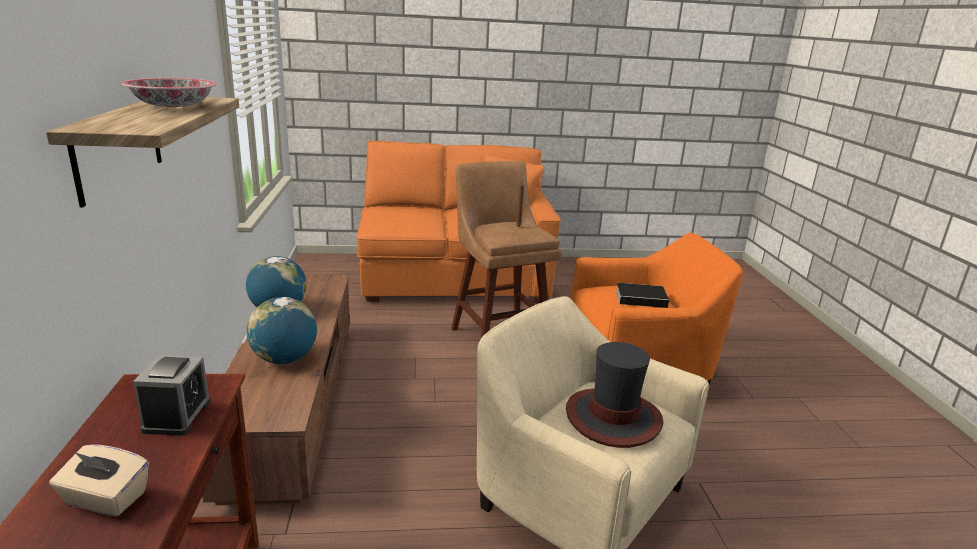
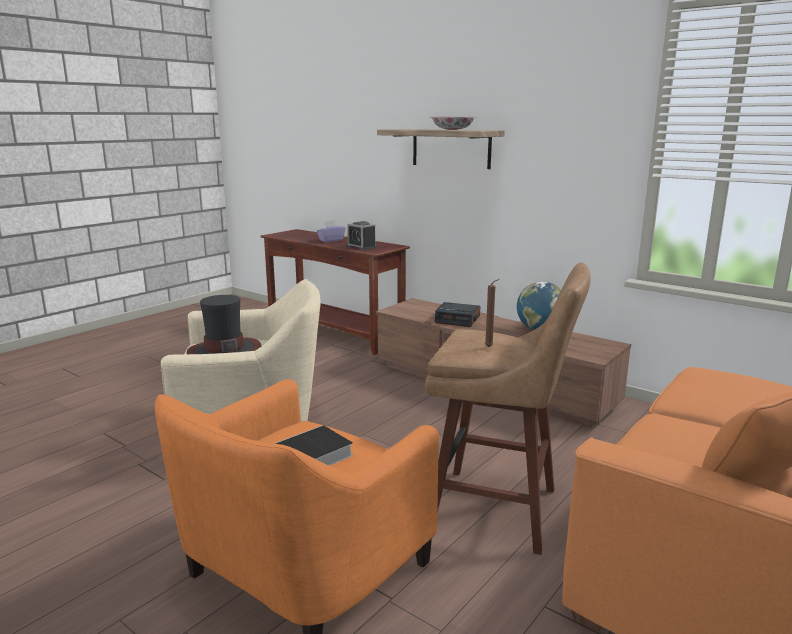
camera: 135 degrees right, 5 degrees down
(105, 499) = (331, 240): beige tissue box -> purple tissue box
(284, 359) = (458, 319): globe -> alarm clock

